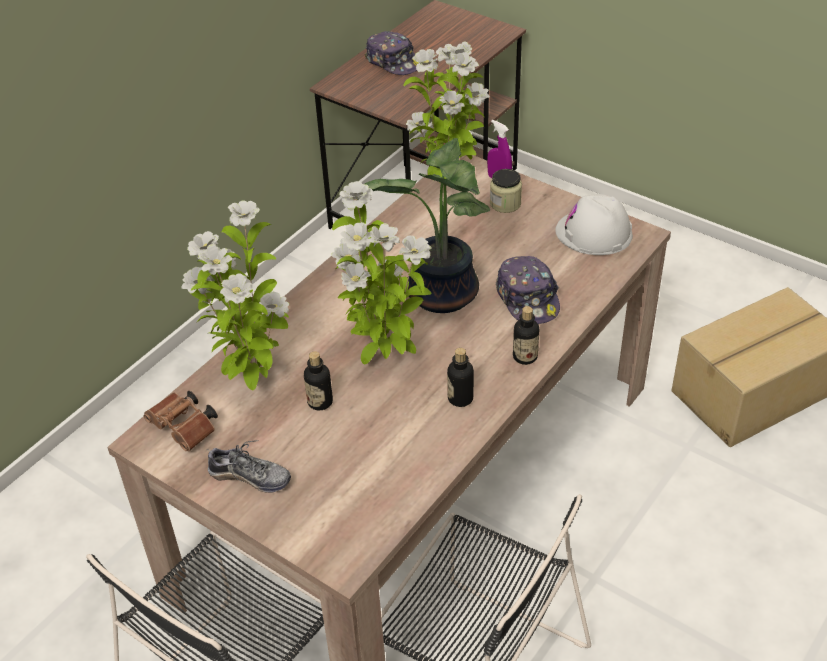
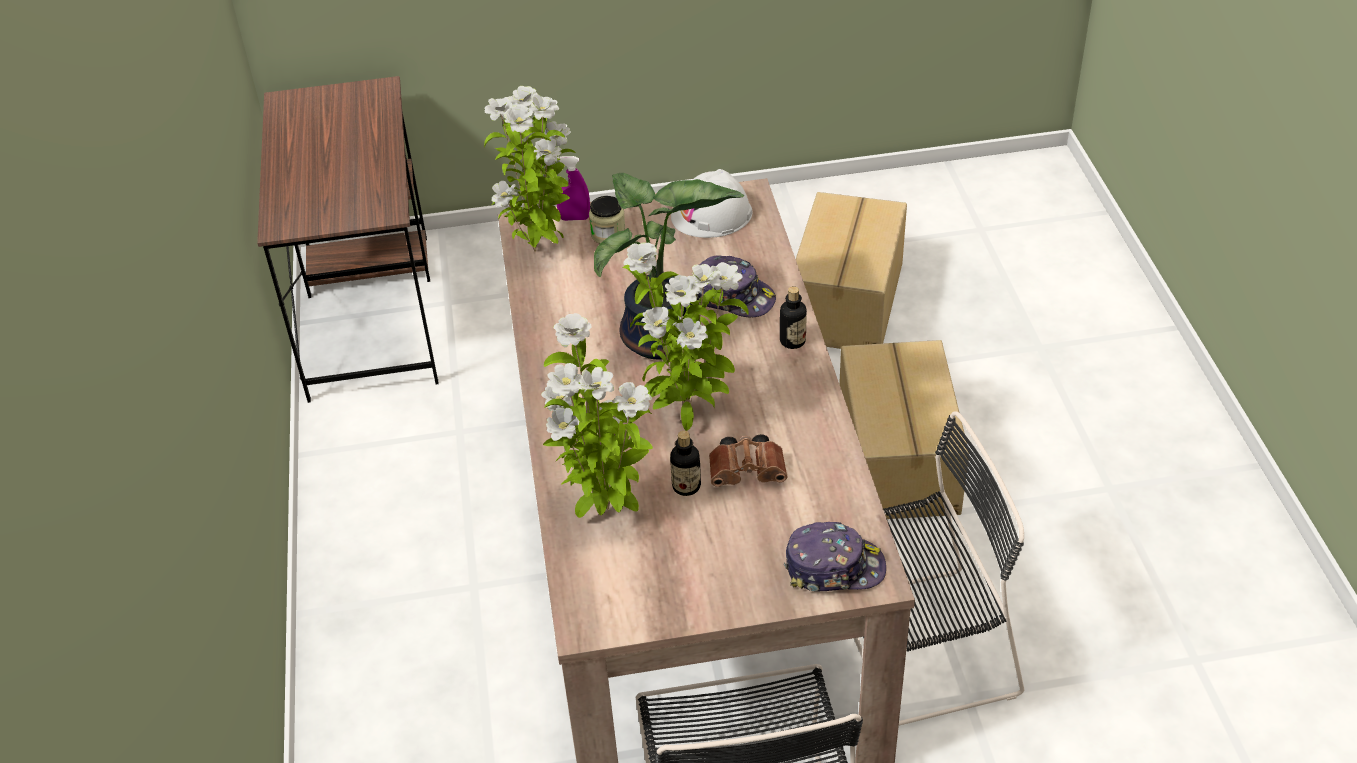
camera: 45 degrees left, 0 degrees up
(185, 429) = (606, 590): brown binoculars -> brown binoculars (749, 472)
(250, 477) = (716, 581): shoe -> none
(393, 62) = (310, 172): cap -> cap (834, 567)
(460, 398) = (789, 404): bottle -> none
(648, 533) = (899, 459): none -> cardboard box

